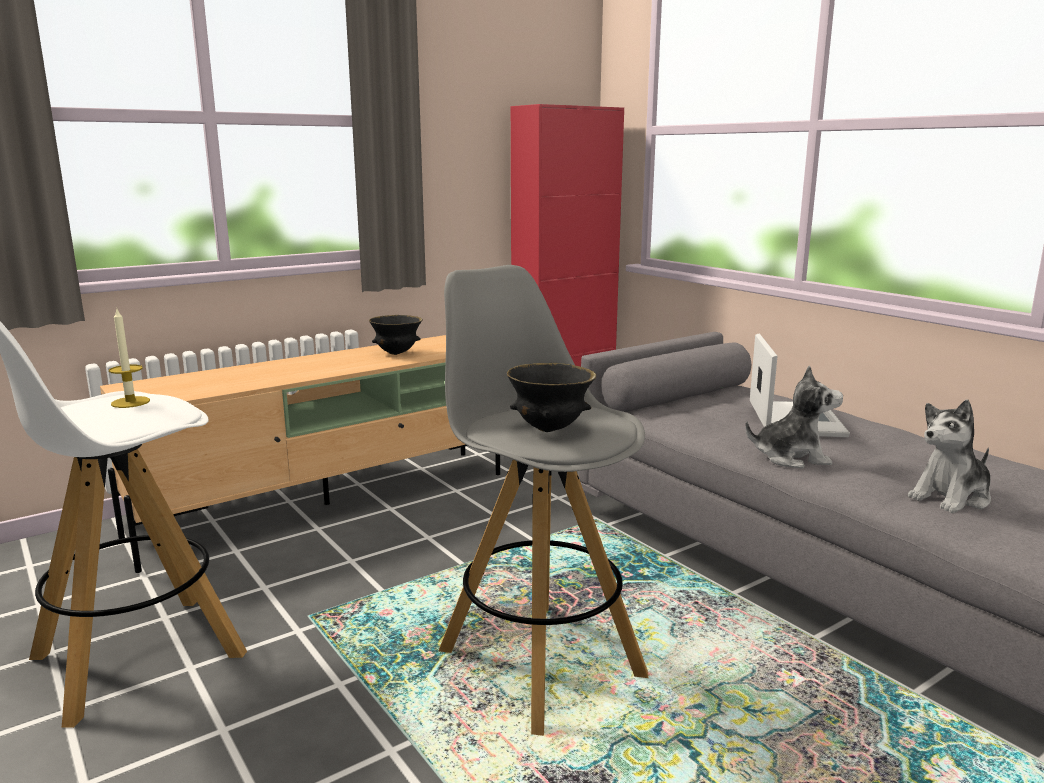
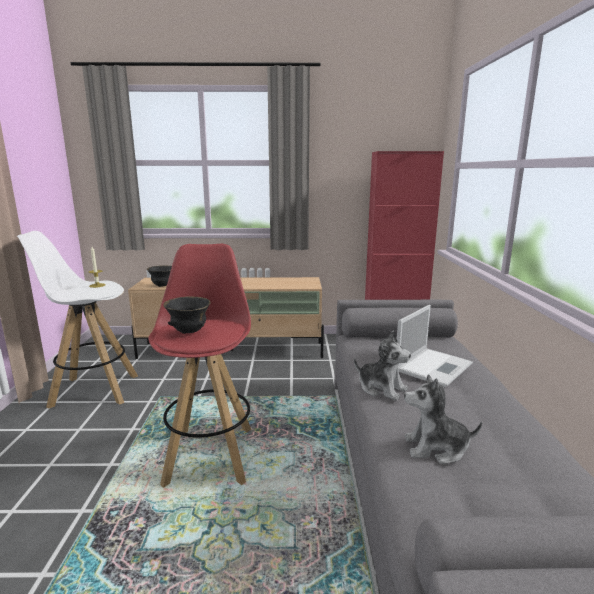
camera: 35 degrees right, 0 degrees up
(396, 353) = (271, 283): black bowl -> black bowl (162, 286)
(539, 661) = (210, 454): grey stool -> red stool

